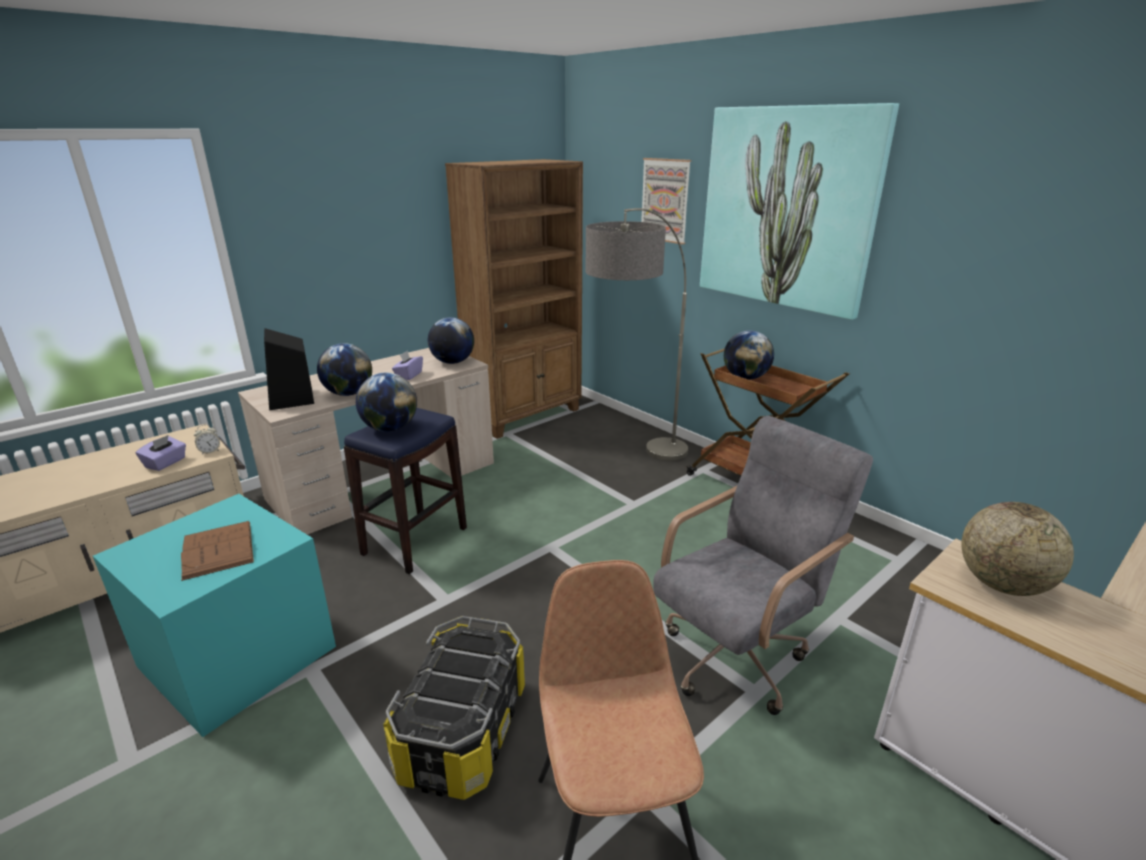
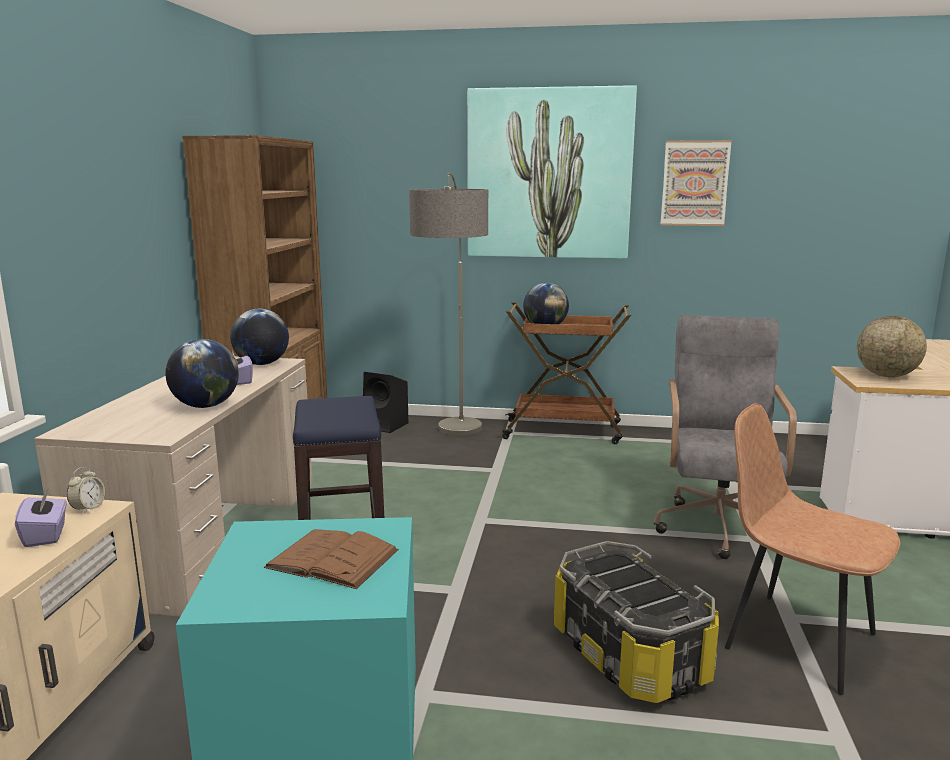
camera: 40 degrees left, 10 degrees down
(292, 400) = (143, 425): black speaker -> black speaker (386, 425)
(390, 428) = (332, 415): globe -> none
(665, 200) = (411, 178): picture -> picture (694, 183)

